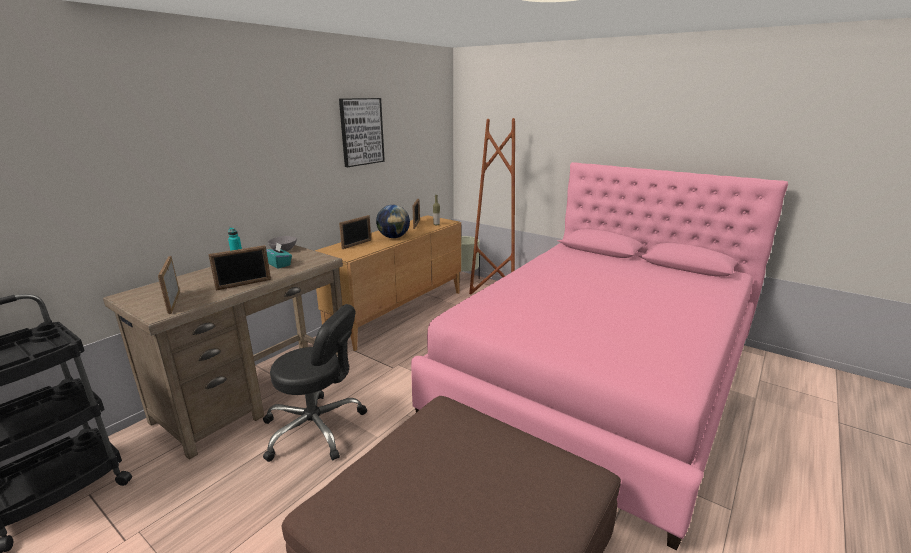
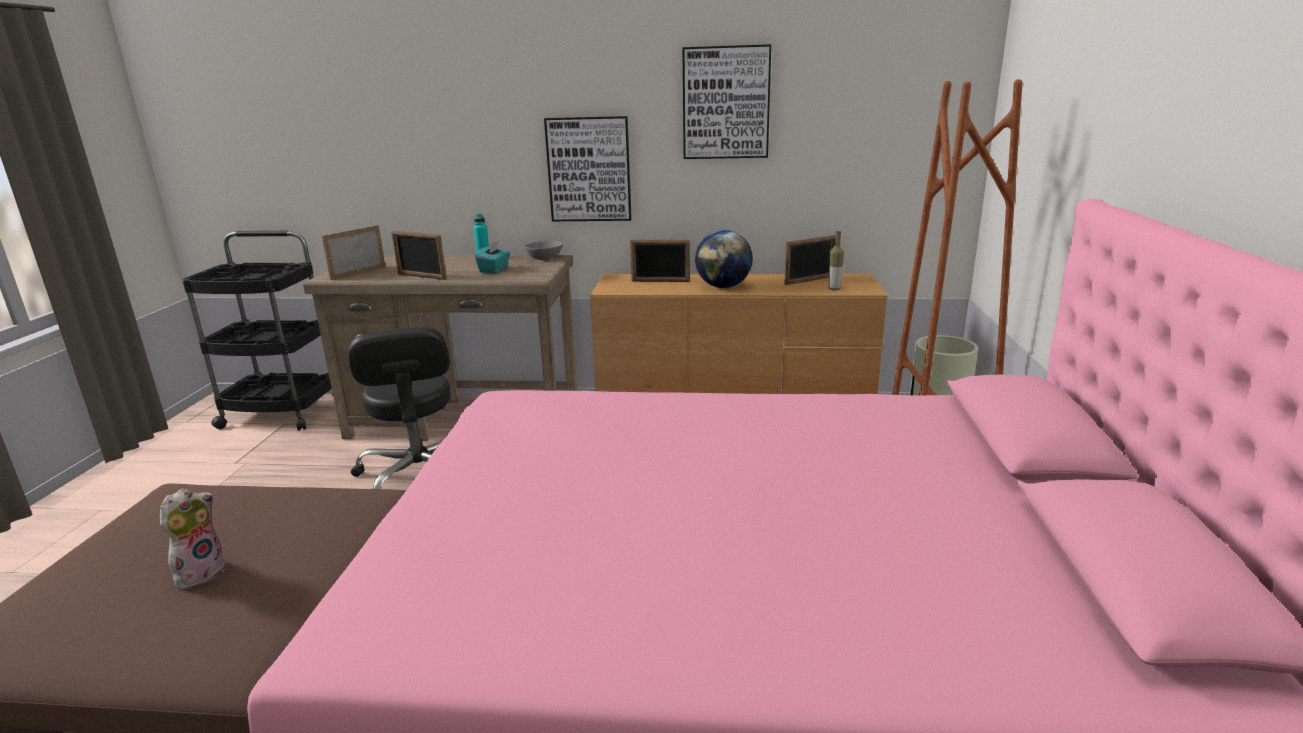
camera: 60 degrees right, 0 degrees up
(293, 181) = (589, 169): none -> picture
(482, 485) = (201, 572): none -> plush toy

